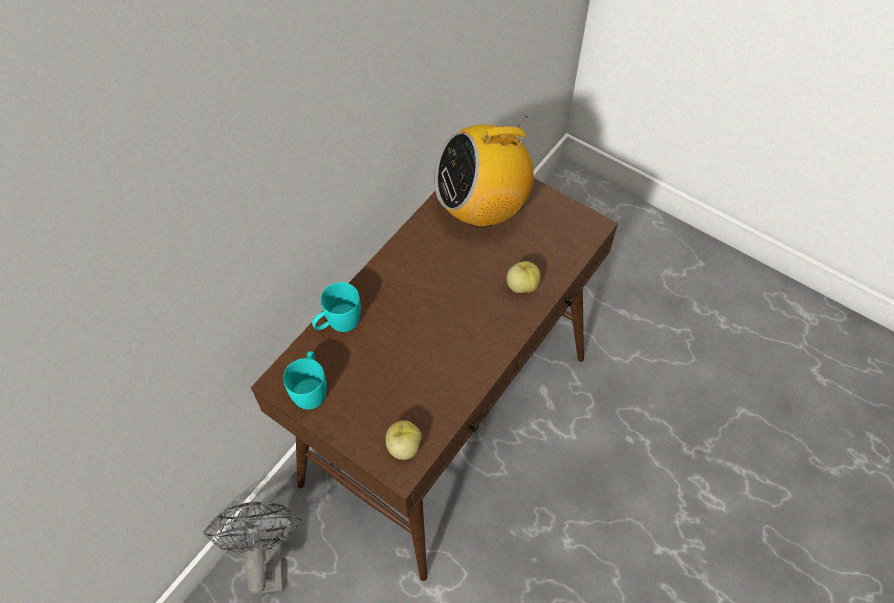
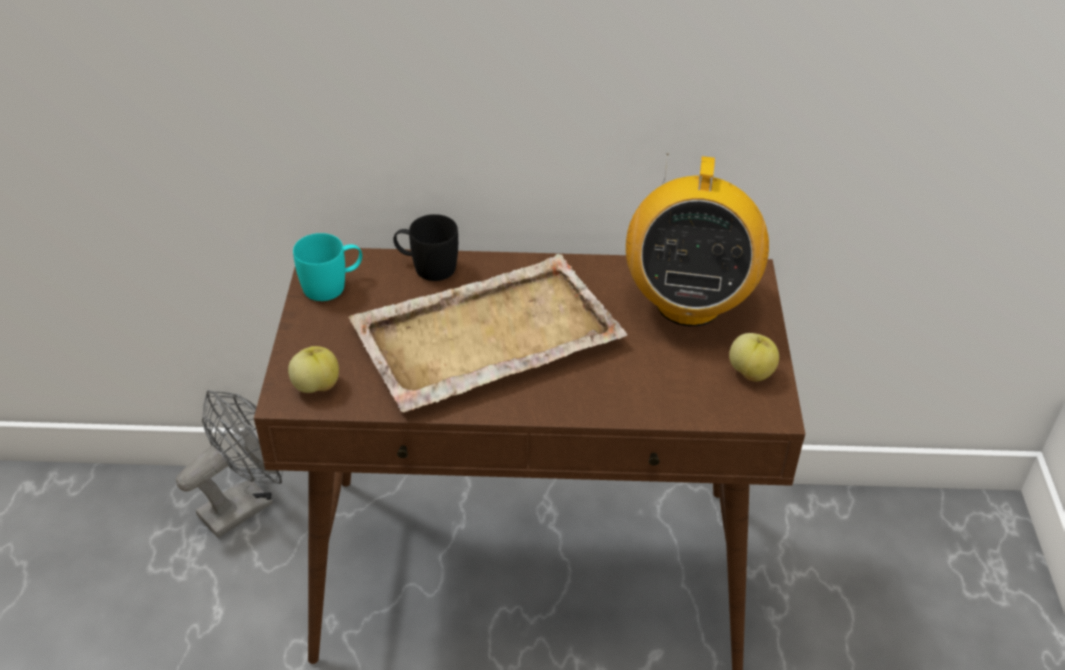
camera: 55 degrees right, 15 degrees down
(338, 322) = (426, 267): turquoise mug -> black mug
(430, 327) = (484, 337): none -> beige tray
(482, 209) = (688, 303): radio -> radio turned 120 degrees counterclockwise
(522, 285) = (615, 386): apple -> apple (751, 372)

